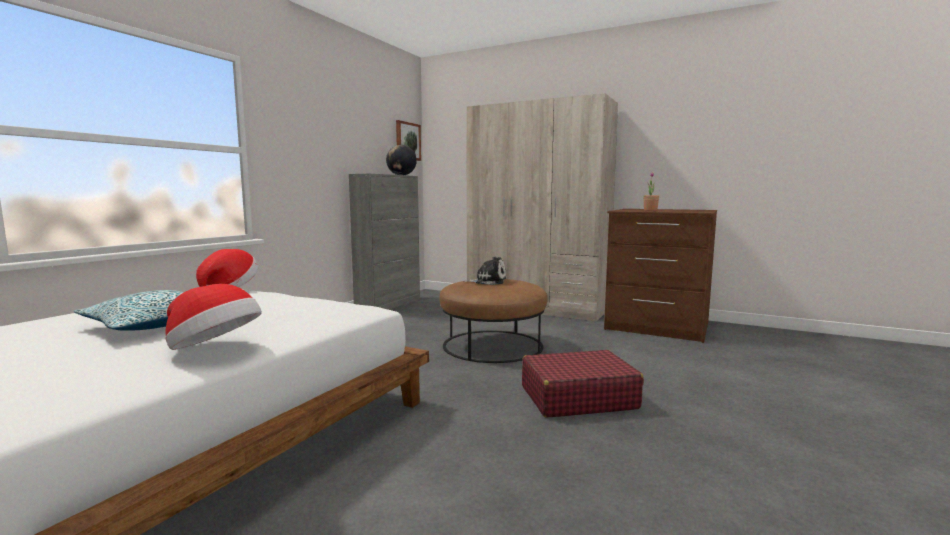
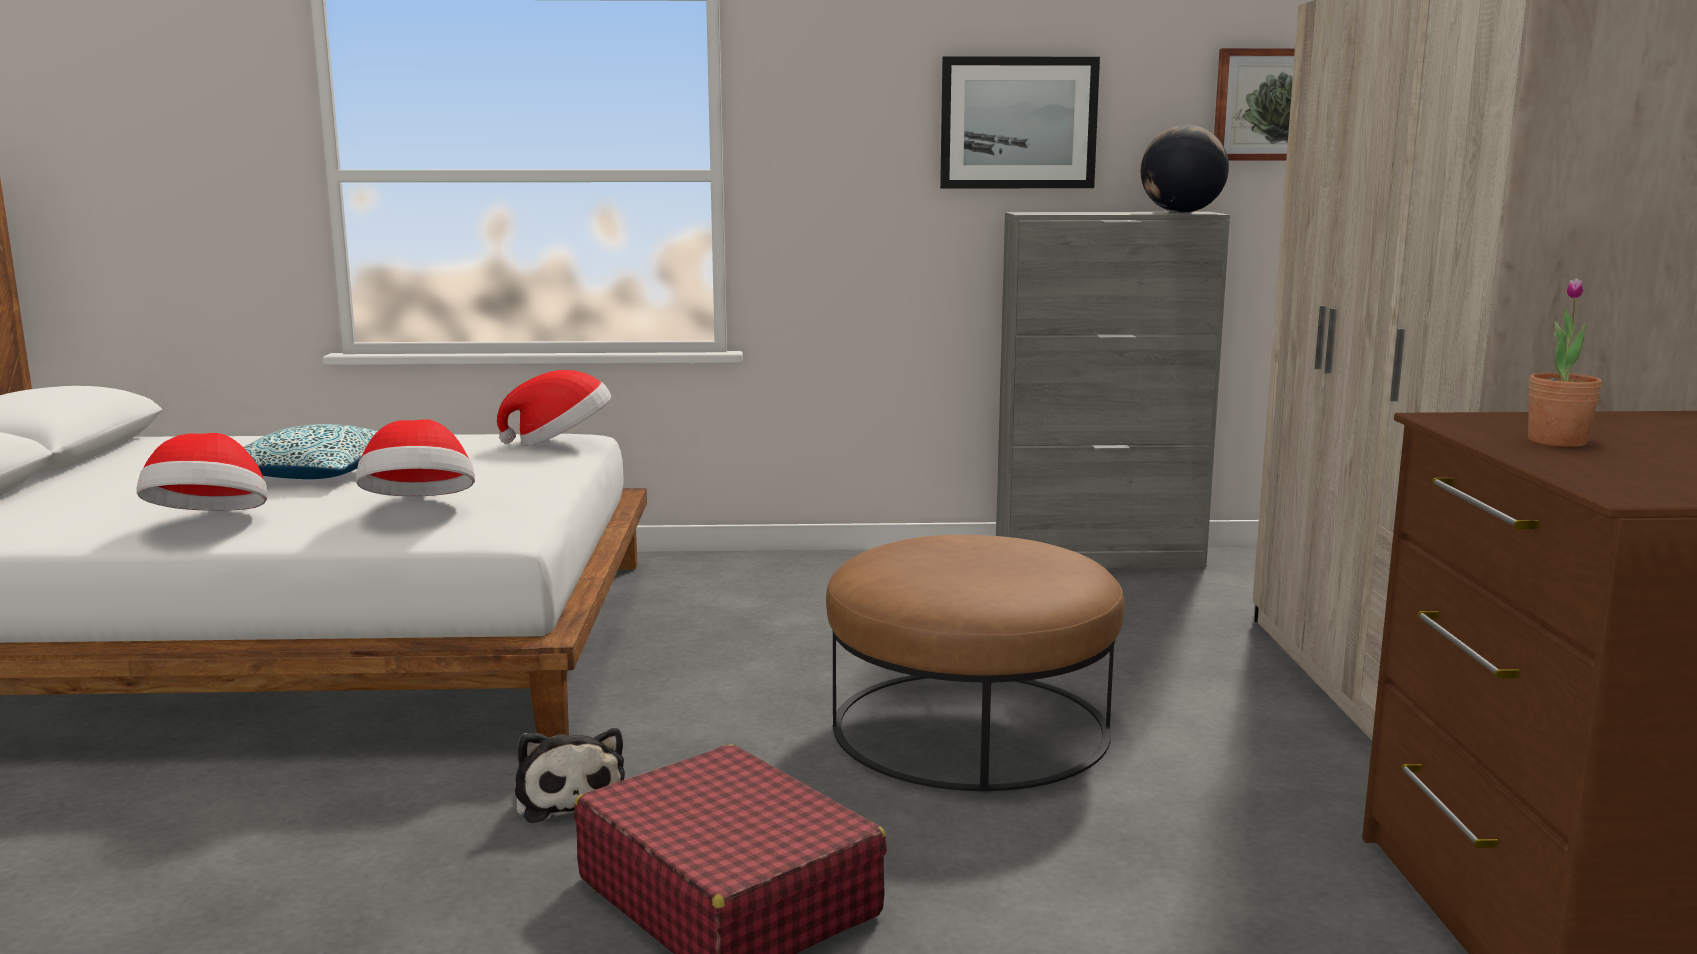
camera: 60 degrees right, 5 degrees up
(310, 311) = (420, 507): none -> hat
(348, 139) = (1018, 123): none -> picture
(488, 281) = (994, 553): plush toy -> plush toy (569, 796)

